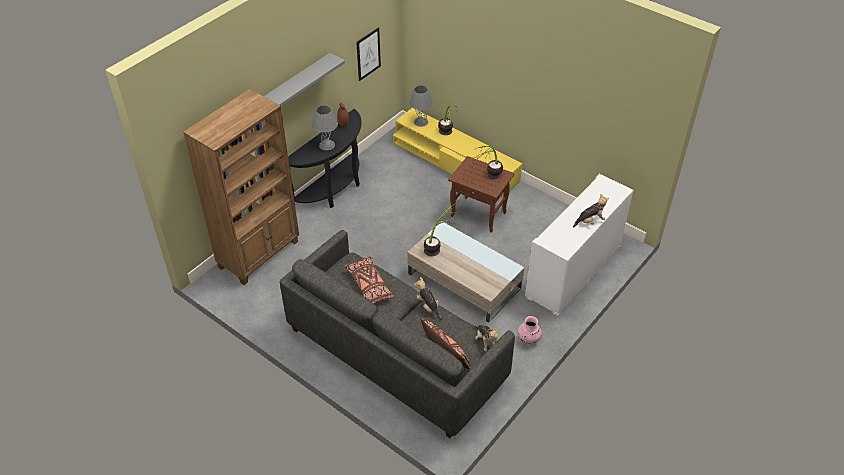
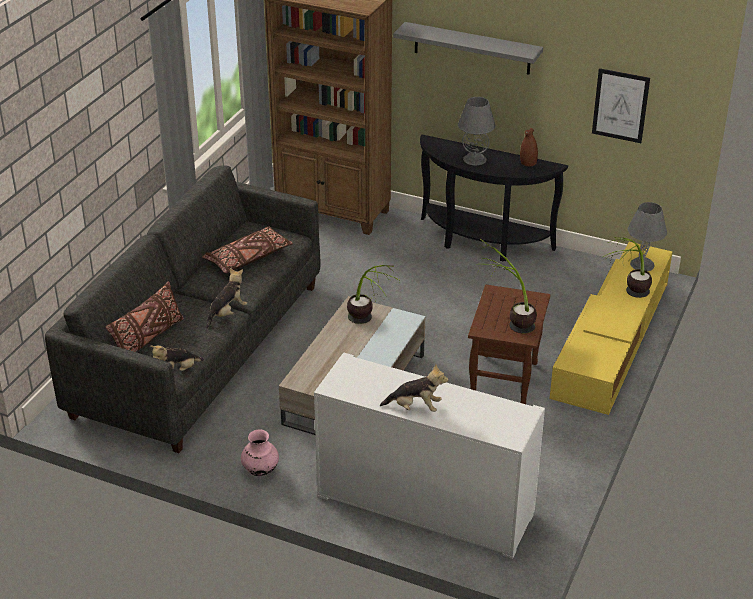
camera: 75 degrees right, 10 degrees down
(590, 221) = (415, 407): plush toy -> plush toy turned 45 degrees counterclockwise

